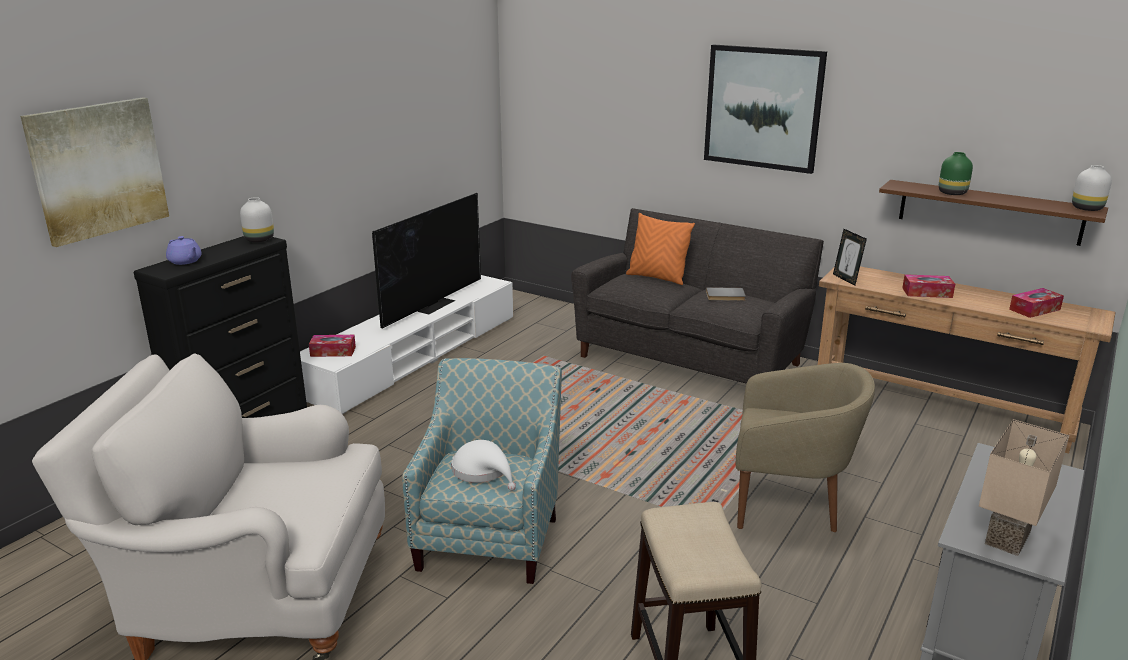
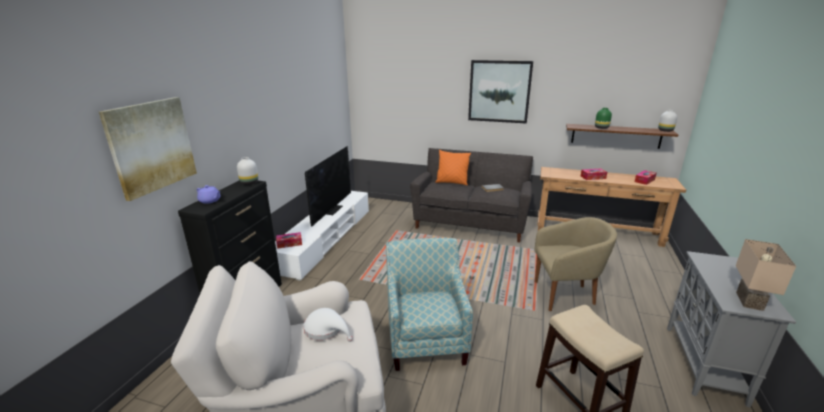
camera: 15 degrees left, 0 degrees up
(483, 471) = (429, 305): white hat -> white hat (326, 329)
(846, 279) = (552, 174): picture frame -> none

